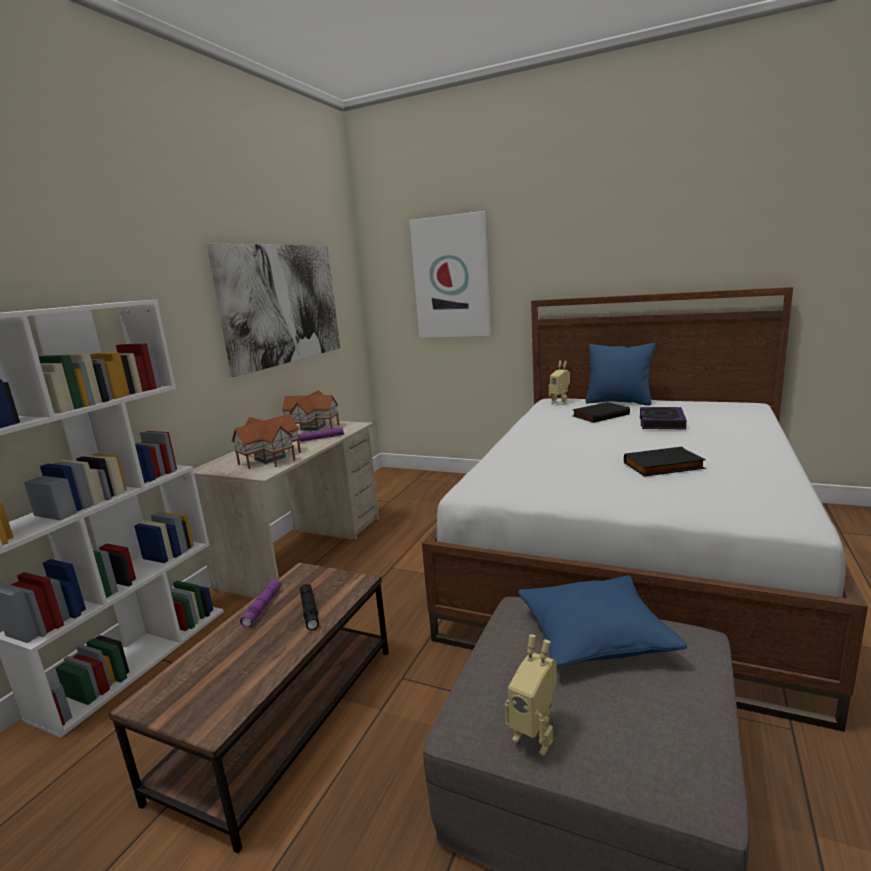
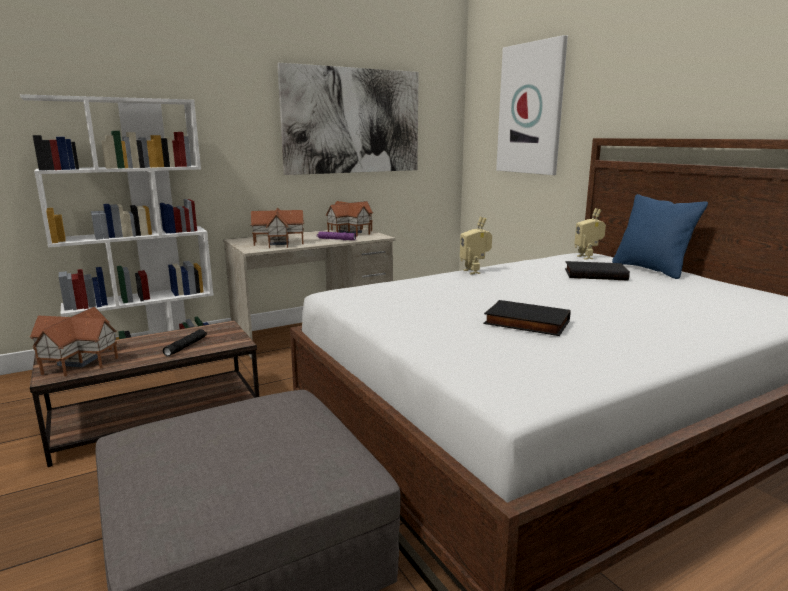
camera: 35 degrees right, 0 degrees up
(206, 689) = (78, 360): none -> toy house
(262, 607) = (172, 335): purple flashlight -> none
(535, 736) = (135, 458): toy robot -> toy robot (474, 271)
(595, 636) = (285, 431): blue pillow -> none
(661, 422) = (640, 294): book -> none

